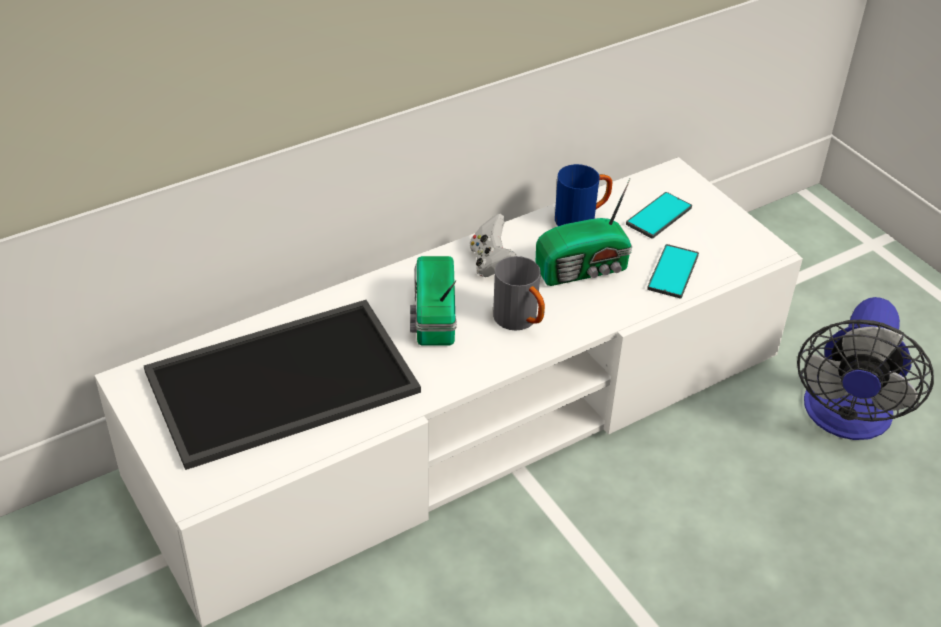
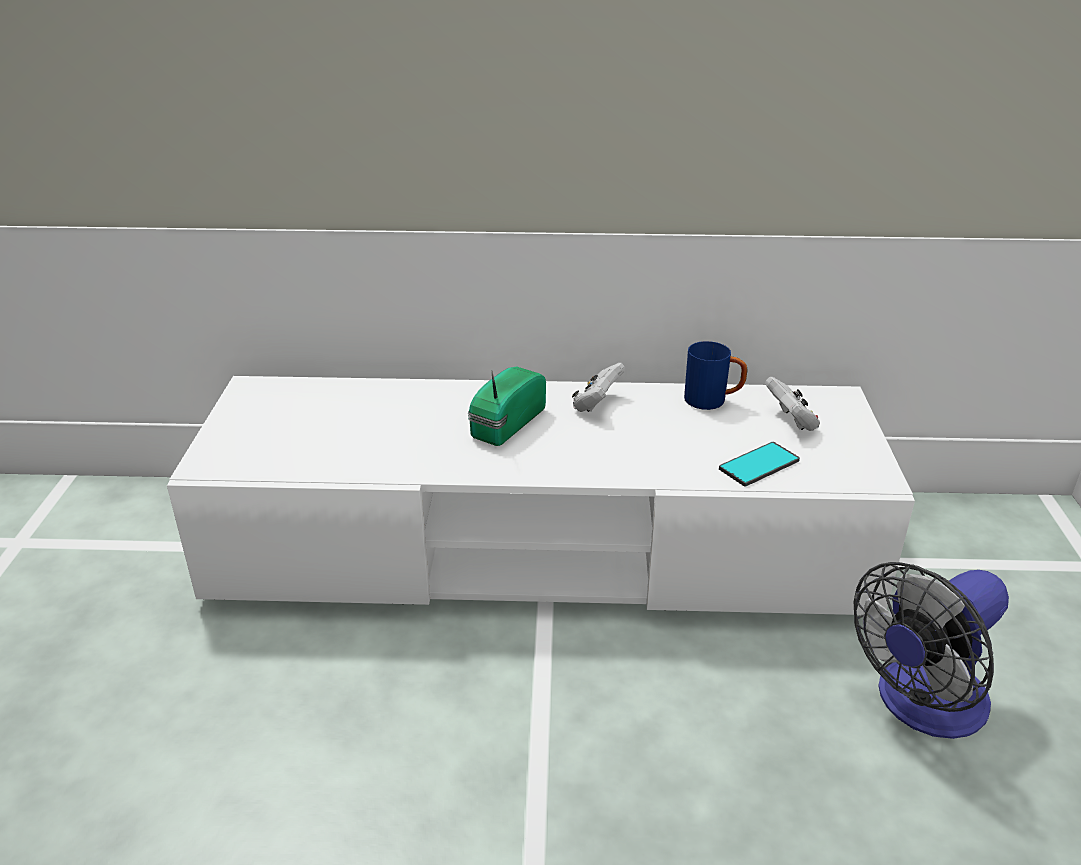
camera: 35 degrees right, 10 degrees down
(281, 385) = (341, 425): tray -> none
(520, 322) = (574, 451): grey mug -> none
(584, 270) = (674, 436): radio -> none
(659, 216) = (791, 421): phone -> white game controller

